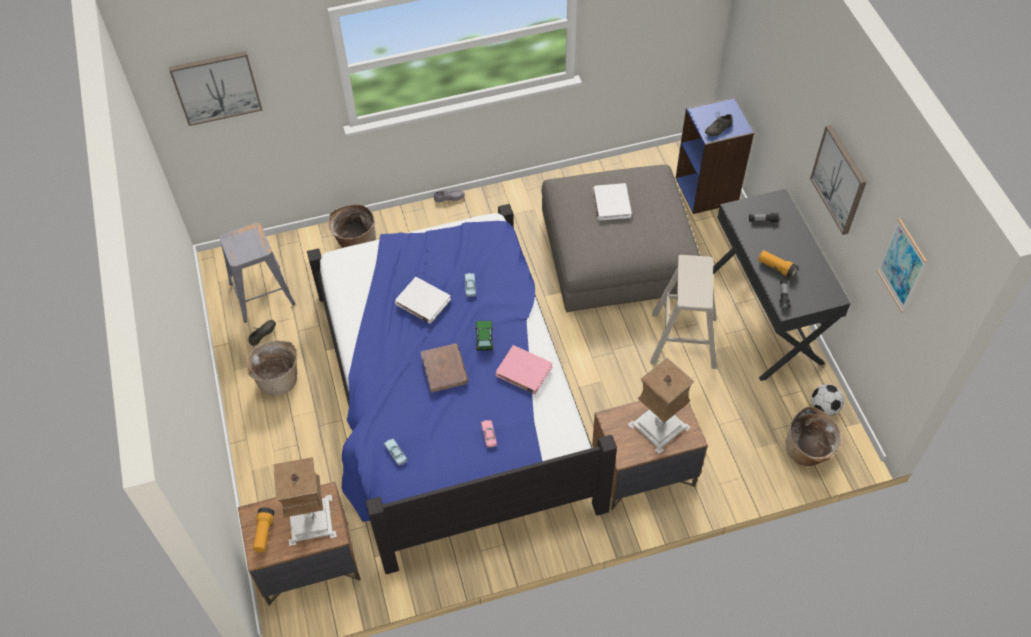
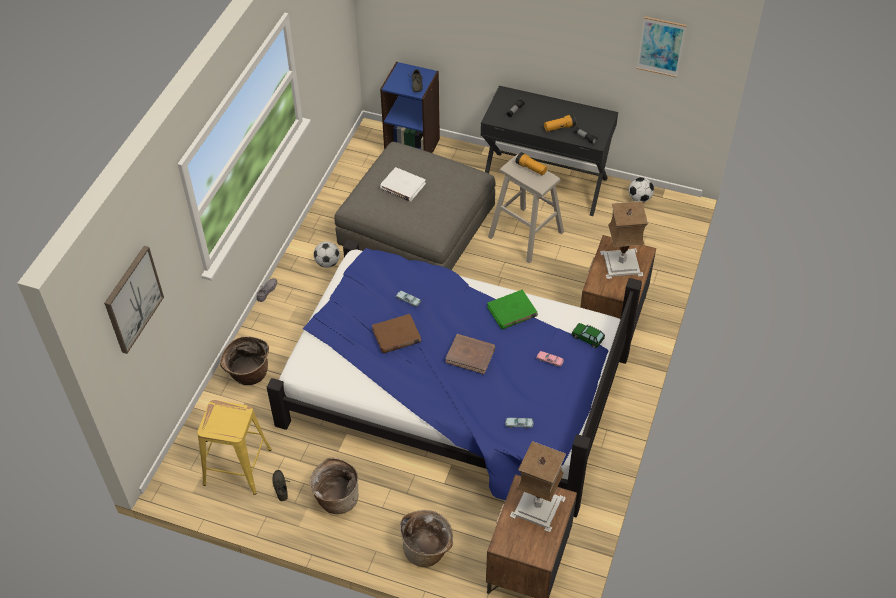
camera: 55 degrees left, 5 degrees down
(261, 294) = (237, 467): grey stool -> yellow stool
(264, 533) = (525, 544): flashlight -> flashlight (531, 168)
(422, 302) = (396, 336): white book -> brown book
(484, 338) = (463, 317): toy car -> toy car (587, 337)
(515, 217) = (327, 263): none -> football
(523, 372) = (512, 311): pink book -> green book
(808, 452) = (665, 226): basket -> basket (427, 550)
(839, 179) = (562, 35): picture -> none

